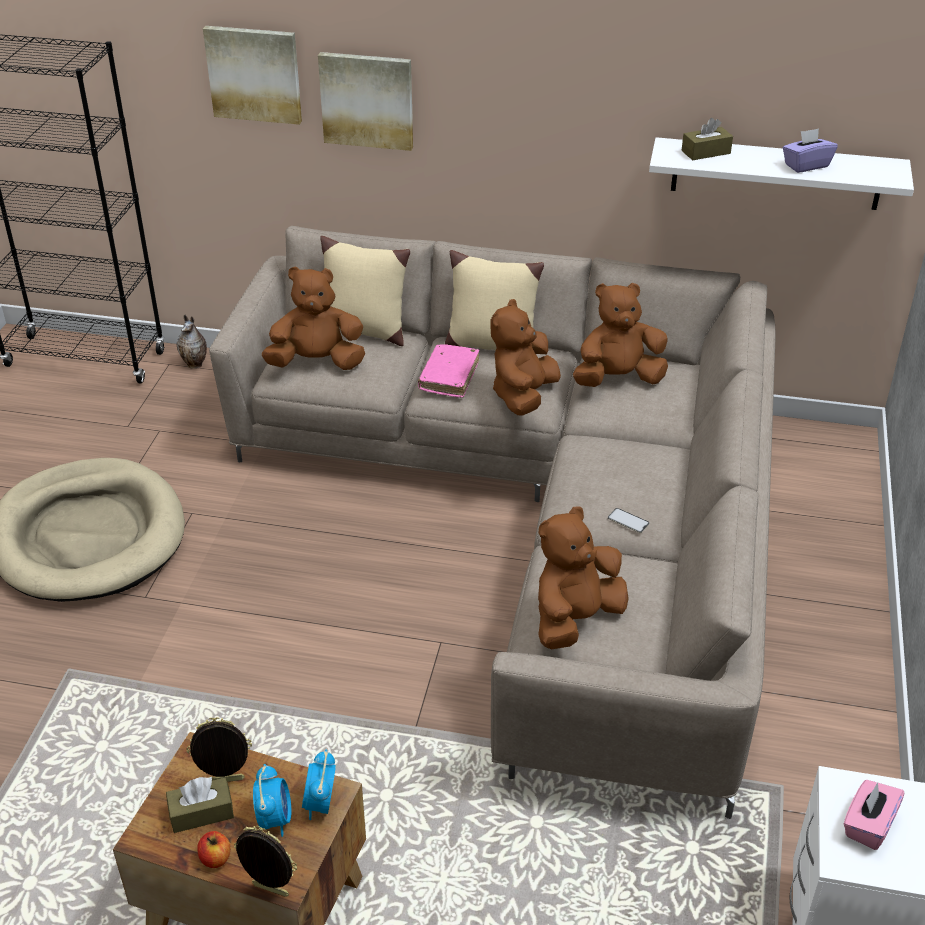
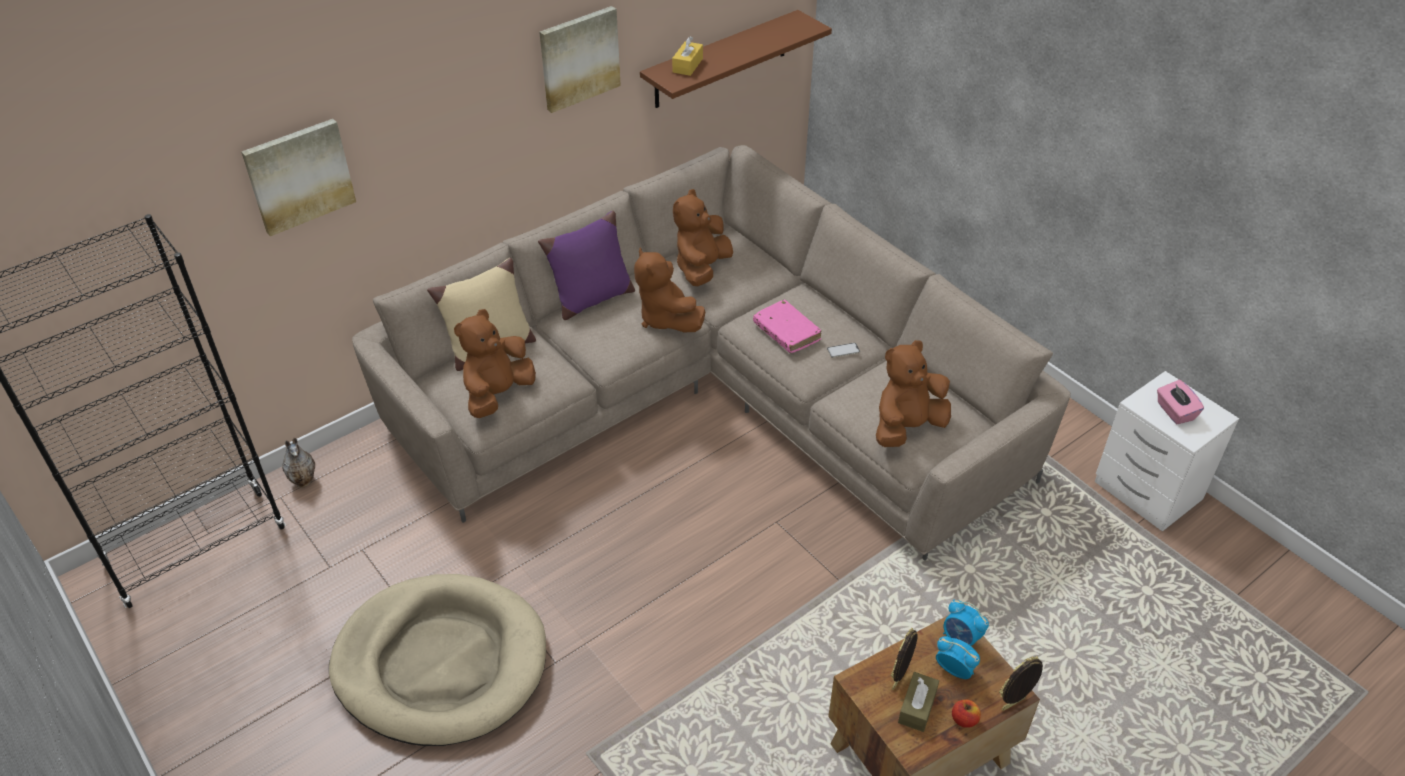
camera: 50 degrees left, 5 degrees up
(367, 100) = (410, 149): picture -> picture (579, 58)
(449, 377) = (602, 339): pink book -> pink book (786, 332)
(491, 345) = (591, 299): beige pillow -> purple pillow
(575, 619) = (907, 427): brown plush toy -> brown plush toy turned 60 degrees clockwise
(706, 152) = (687, 65): brown tissue box -> yellow tissue box
(776, 174) = (721, 60): white shelf -> brown shelf
(806, 165) = (755, 43): purple tissue box -> none

